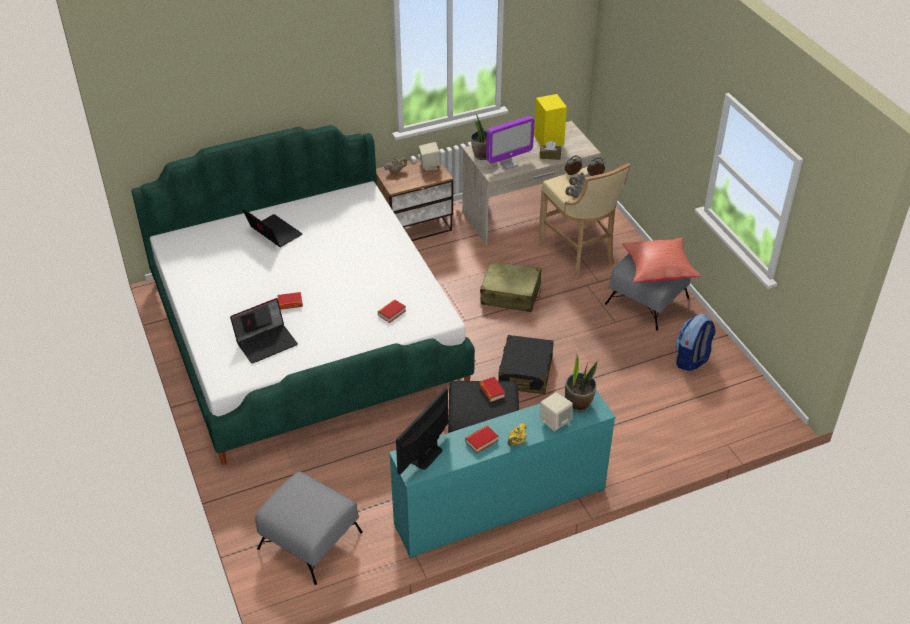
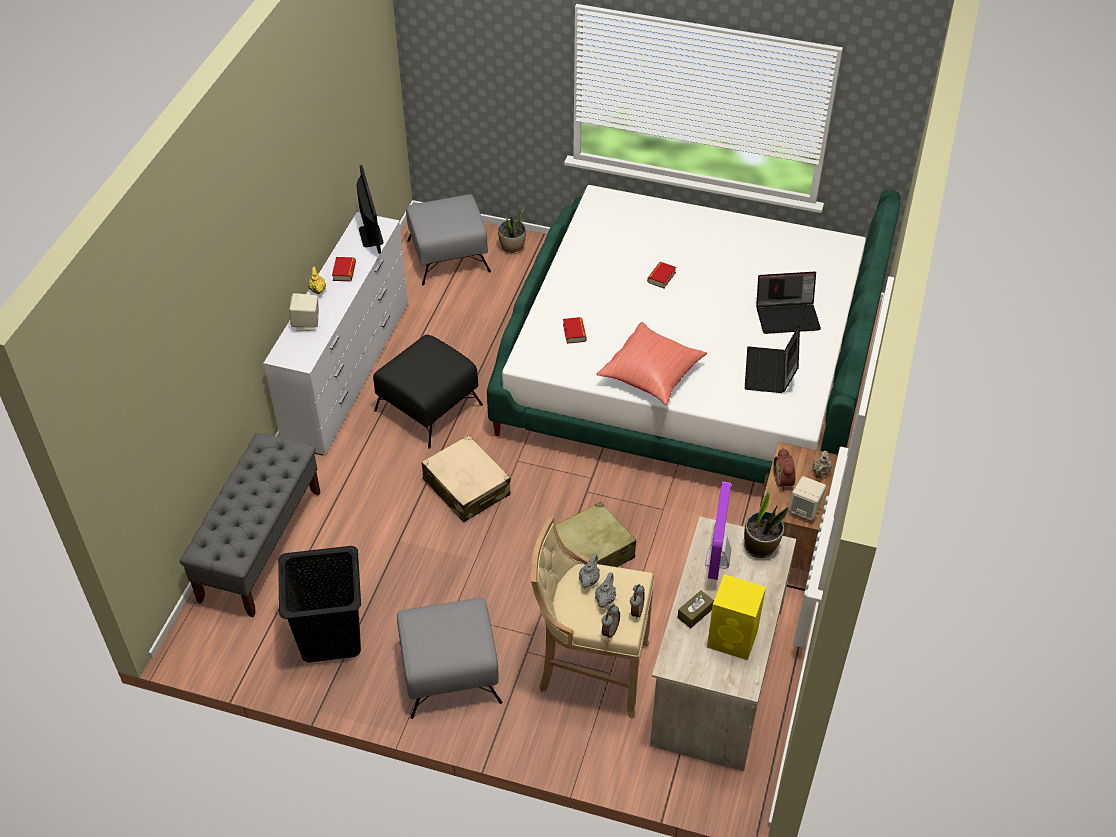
camera: 130 degrees right, 5 degrees up
(266, 342) = (624, 241): laptop -> laptop (770, 372)
(417, 180) = (784, 480): none -> alarm clock
(491, 391) = (426, 374): book -> none
(500, 506) = (348, 371): turquoise dresser -> white dresser
(525, 373) = (466, 487): black suitcase -> beige suitcase
(578, 403) = (305, 350): potted plant -> potted plant (512, 248)
(658, 269) = (433, 630): red pillow -> red pillow (652, 375)
(683, 436) = (260, 545): none -> grey bench
(691, 359) = (330, 636): backpack -> black laundry basket

